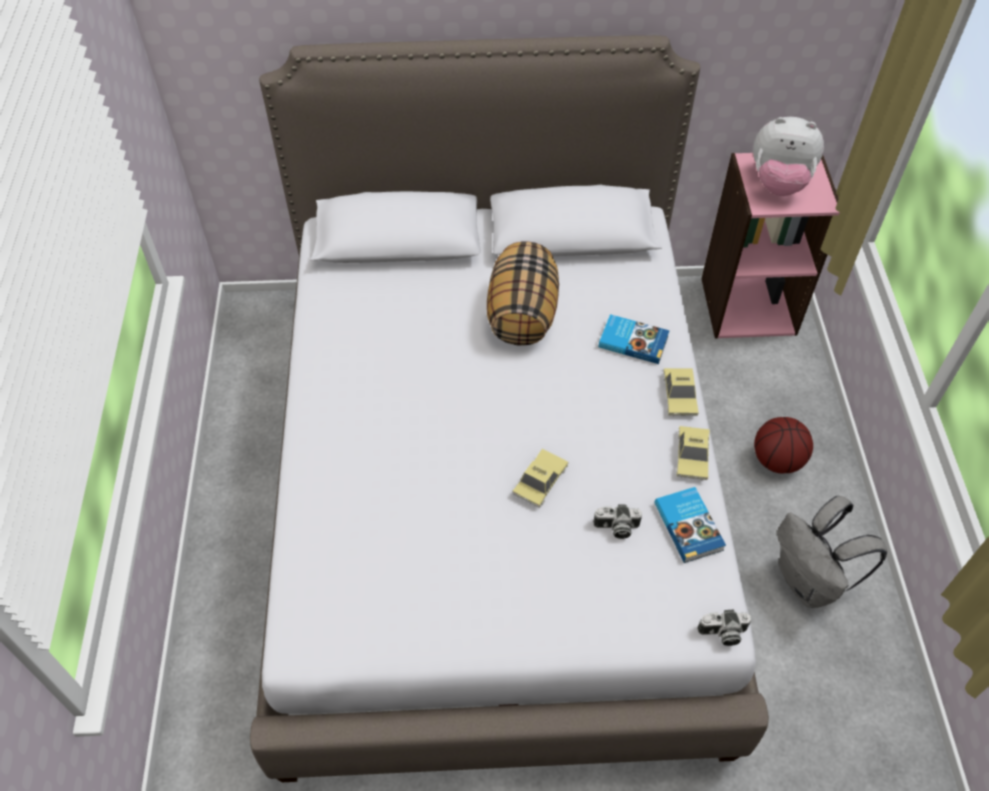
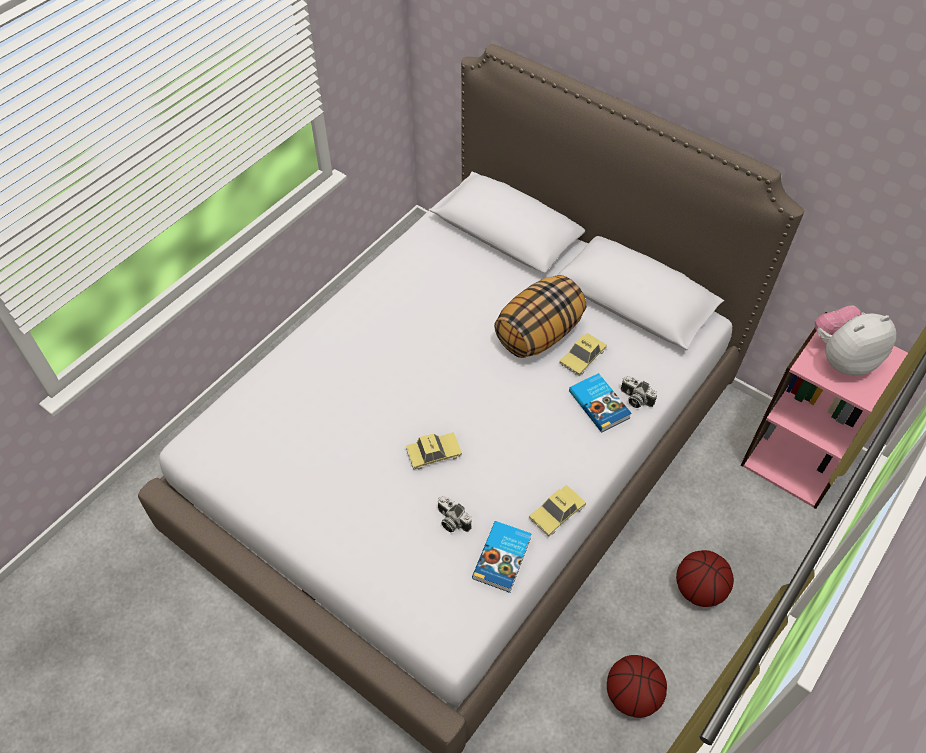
camera: 40 degrees right, 0 degrees up
(679, 395) = (593, 464): toy car -> toy car (582, 357)
(722, 634) = (448, 645): camera -> camera (635, 399)
(779, 183) = (842, 358): plush toy -> plush toy turned 105 degrees clockwise
(809, 582) = (632, 695): grey backpack -> basketball

